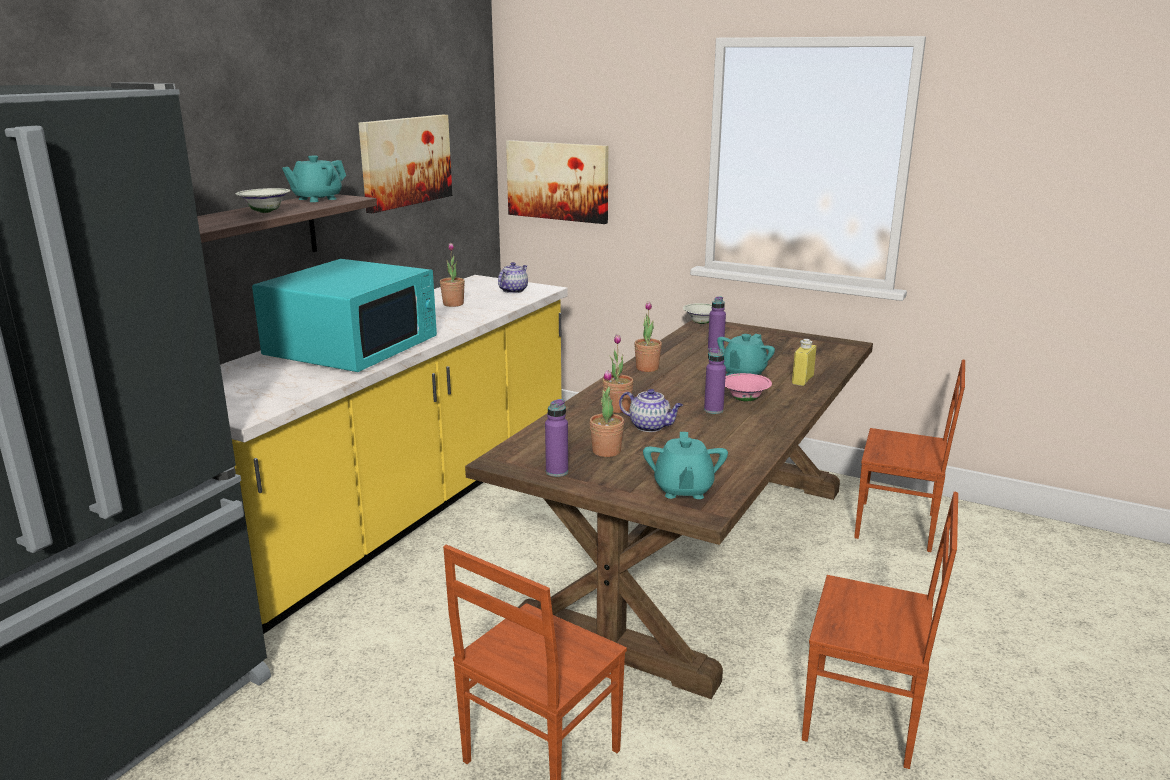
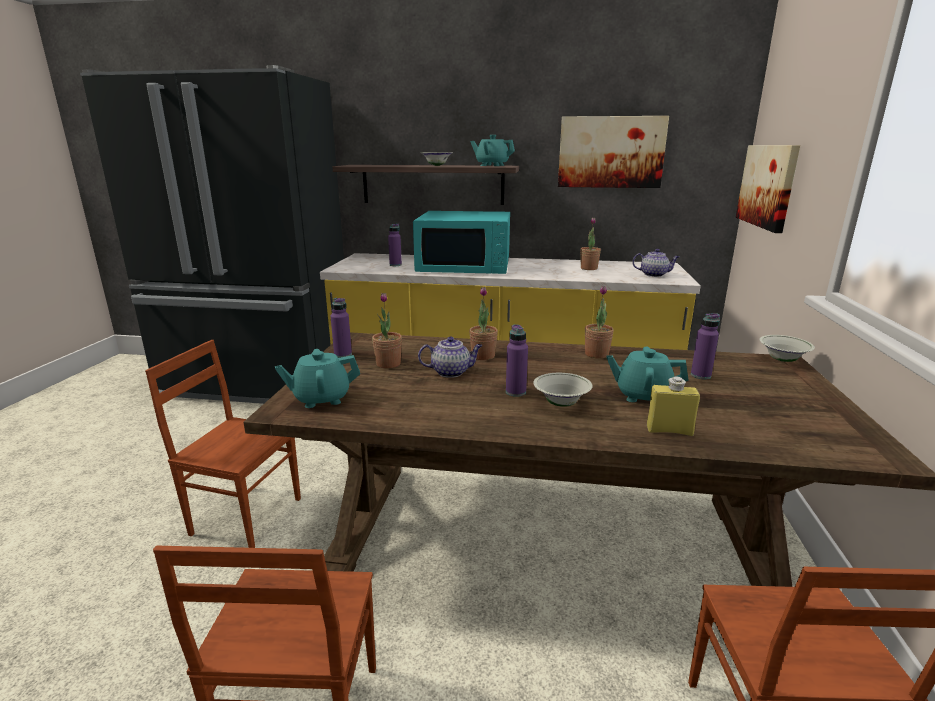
camera: 70 degrees right, 0 degrees up
(282, 380) = (395, 265): none -> purple bottle
(650, 427) = (451, 372): teapot -> teapot turned 105 degrees counterclockwise
(745, 400) = (561, 404): pink bowl -> white bowl

